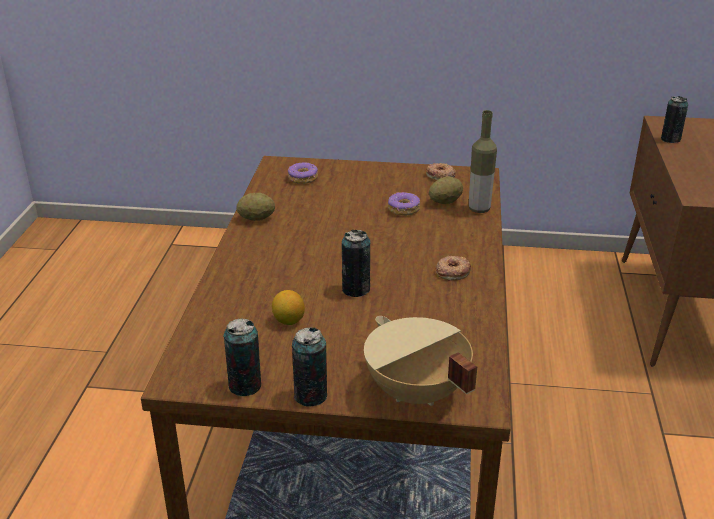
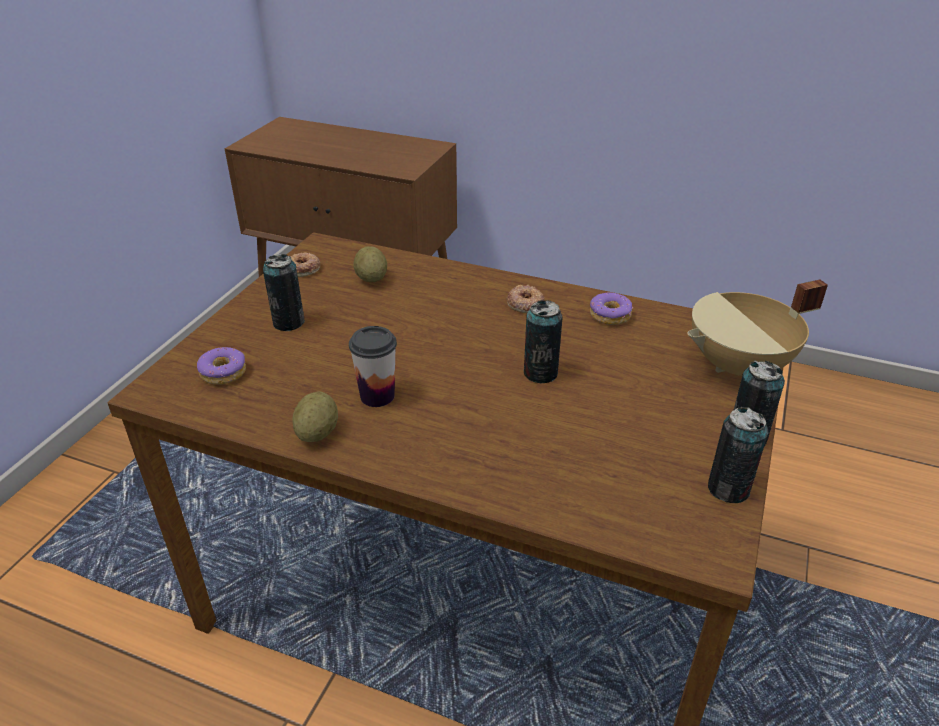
camera: 75 degrees left, 5 degrees up
(289, 321) = (596, 435): lemon -> none
(300, 231) = (377, 396): none -> cup
(403, 209) = (371, 308): donut -> donut (610, 315)
(479, 209) = (401, 262): bottle -> none
(670, 139) = (288, 151): can -> can (288, 322)

